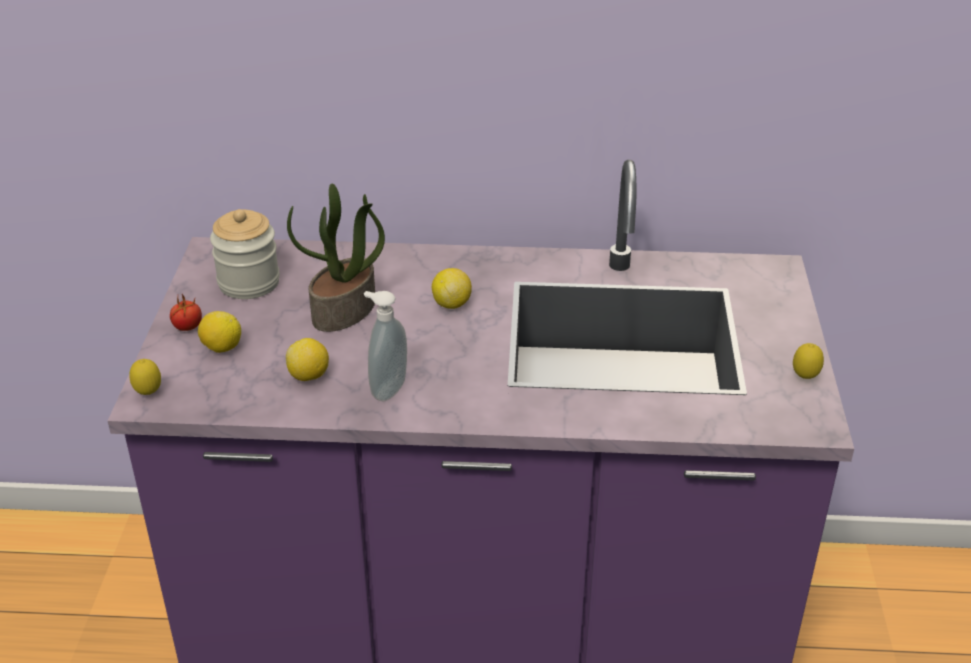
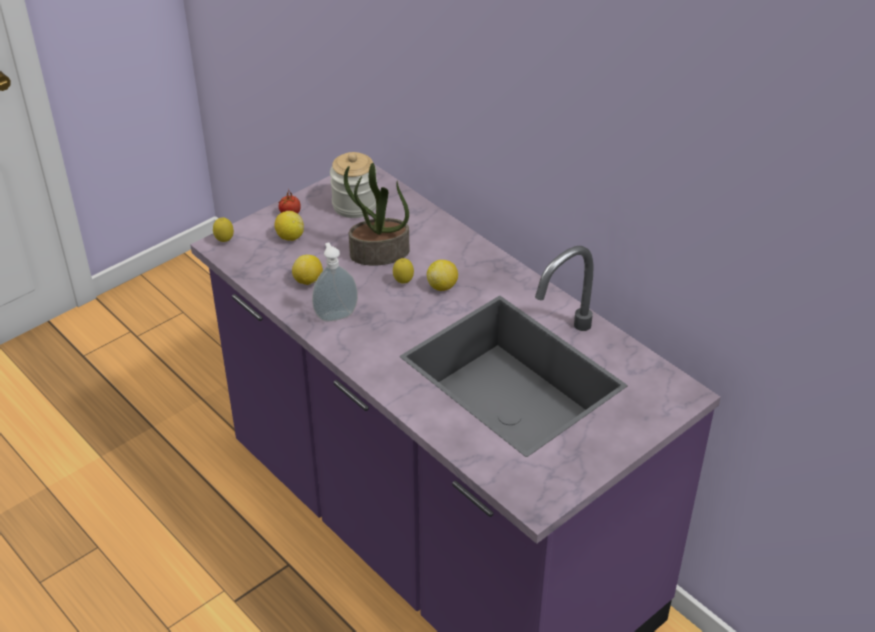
camera: 45 degrees right, 5 degrees up
(804, 378) = (579, 473): lemon -> lemon (403, 282)

